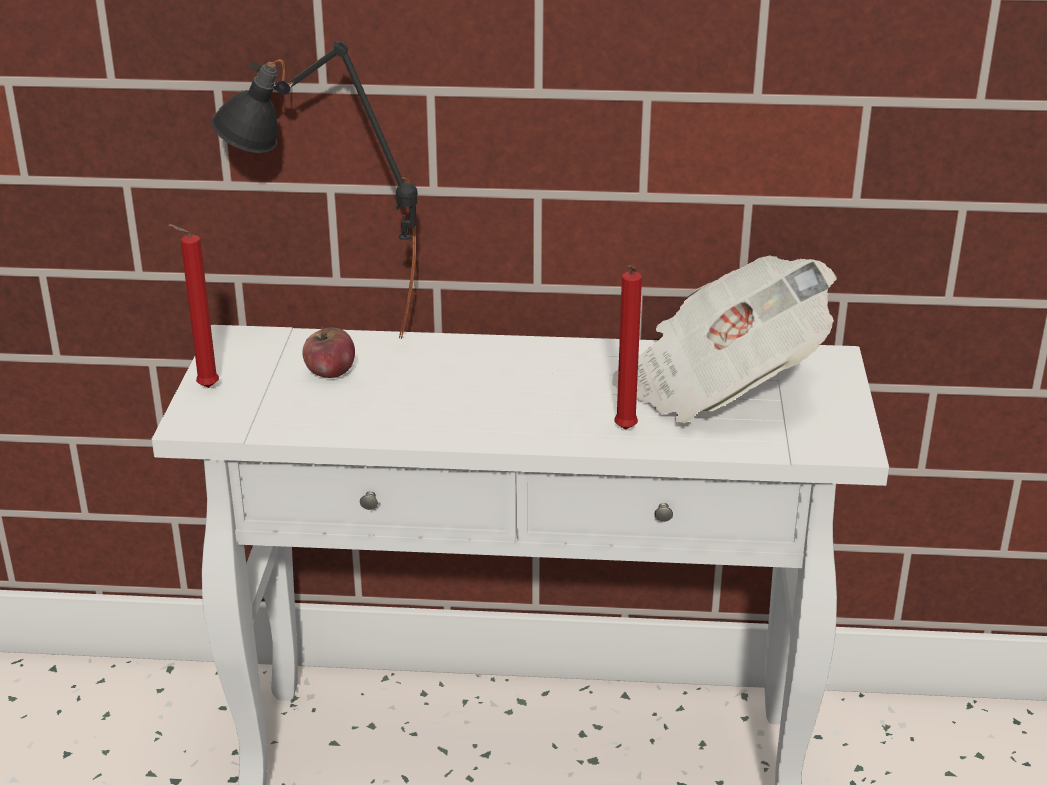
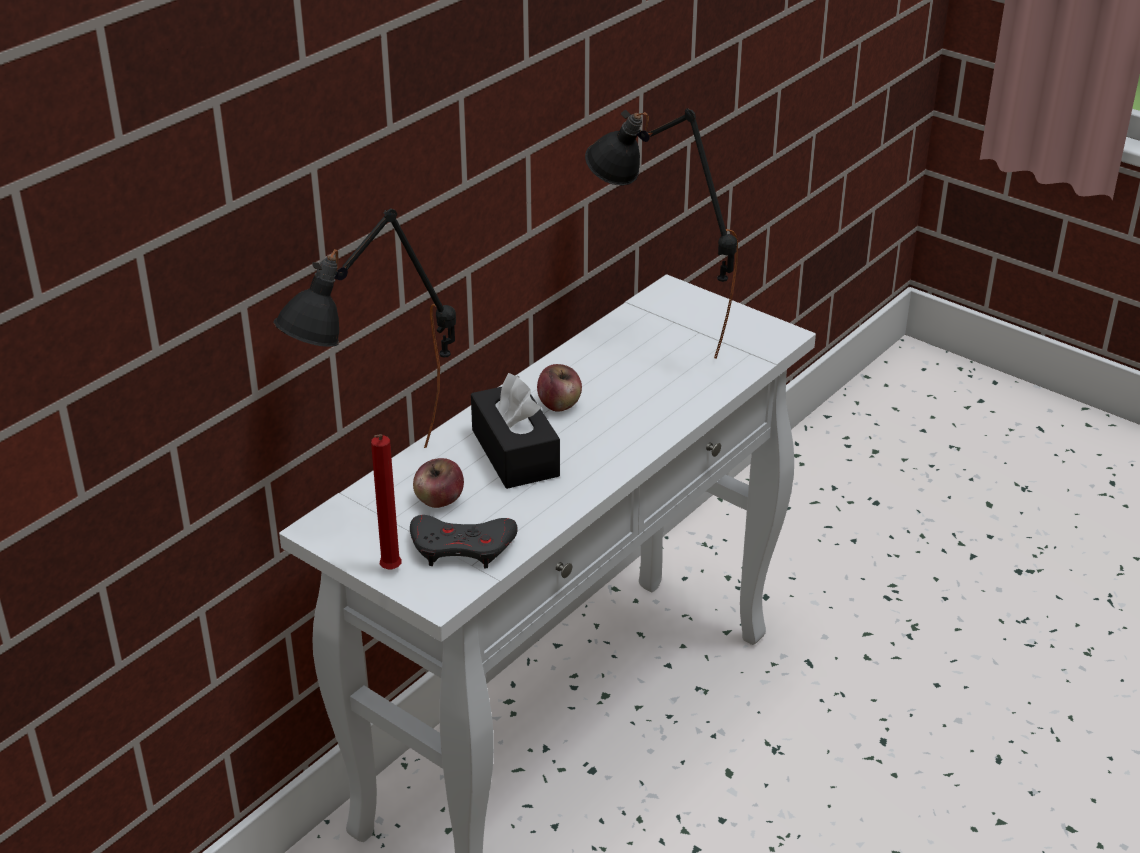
camera: 55 degrees left, 5 degrees up
(272, 407) = (462, 547): none -> grey game controller
(443, 380) = (515, 453): none -> black tissue box
(549, 373) = (559, 404): none -> apple
(624, 431) = (671, 407): red candle -> none
(718, 386) = (655, 346): newspaper -> black table lamp

